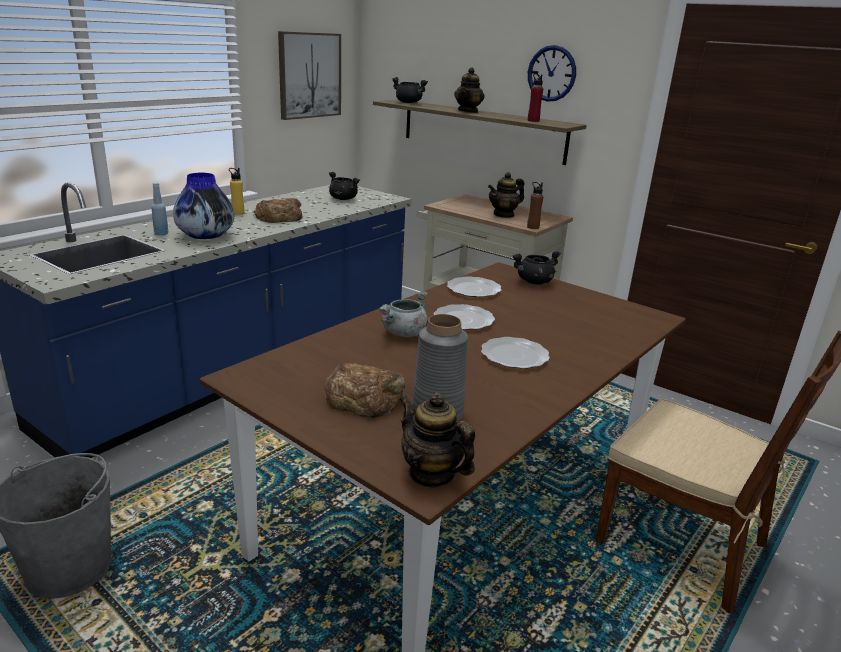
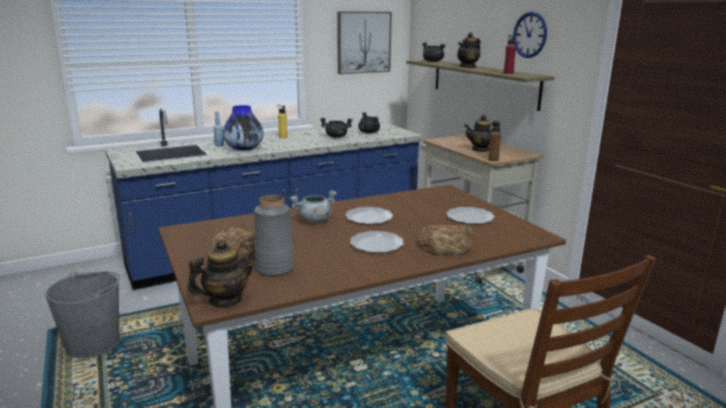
camera: 25 degrees right, 5 degrees down
(279, 217) = (307, 141): bread -> bread (445, 246)
(431, 474) = (225, 300): teapot -> teapot turned 75 degrees clockwise
(474, 289) = (404, 200): plate -> plate (470, 218)
(534, 282) = (461, 200): black cooking pot -> black cooking pot (336, 137)

